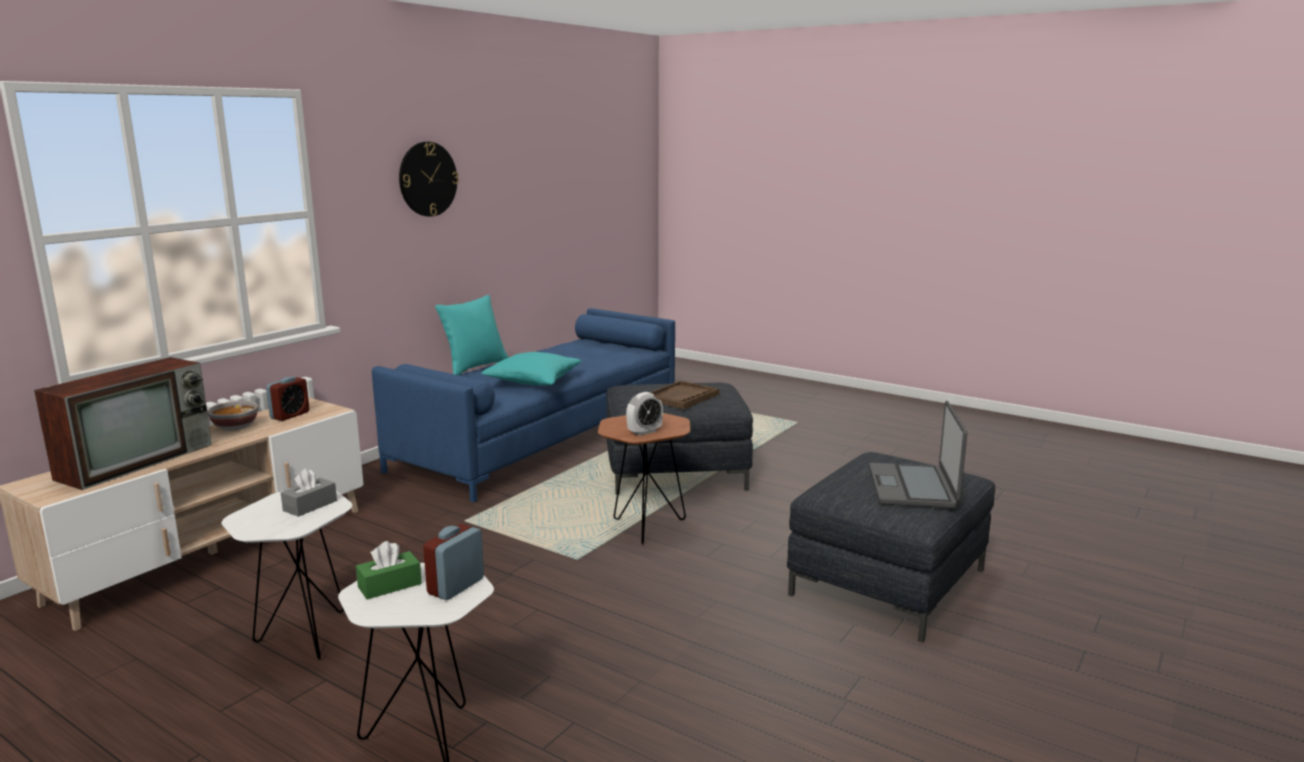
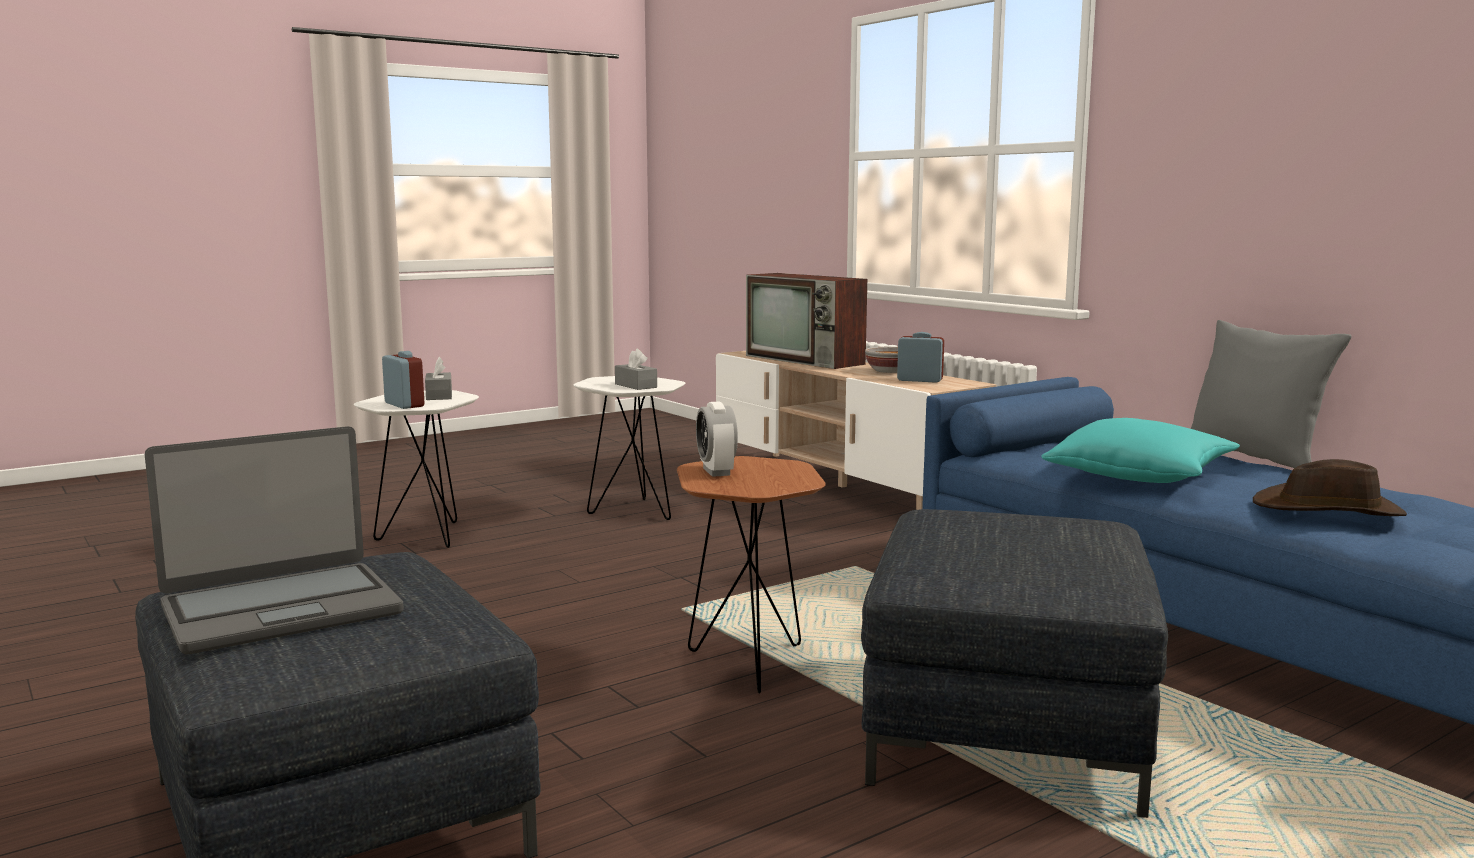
camera: 110 degrees right, 5 degrees down
(290, 415) = (920, 380): alarm clock -> alarm clock turned 150 degrees clockwise
(389, 585) = (439, 396): green tissue box -> grey tissue box
(427, 179) = (1297, 92): wall clock -> none
(475, 367) = (1255, 459): turquoise pillow -> grey pillow
(586, 359) = (1328, 510): none -> brown hat
(682, 397) = (986, 544): brown tray -> none
(913, 487) = (281, 609): laptop -> laptop turned 120 degrees clockwise

